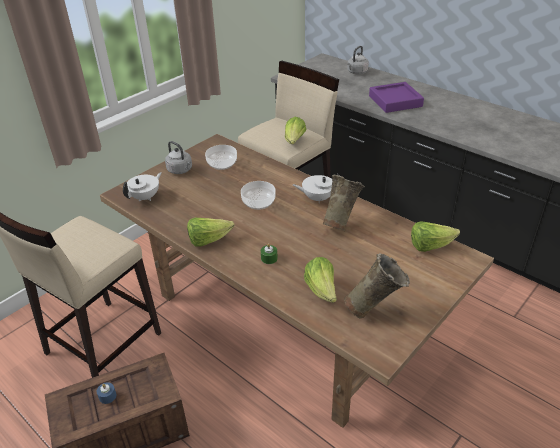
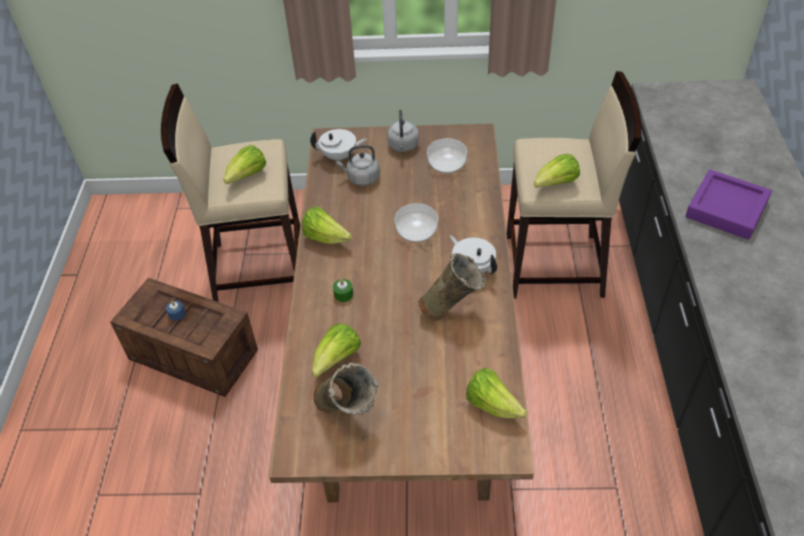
camera: 50 degrees right, 10 degrees up
(90, 246) = (247, 176): none -> lettuce
(356, 72) = (749, 136): grey kettle -> grey kettle (361, 178)

